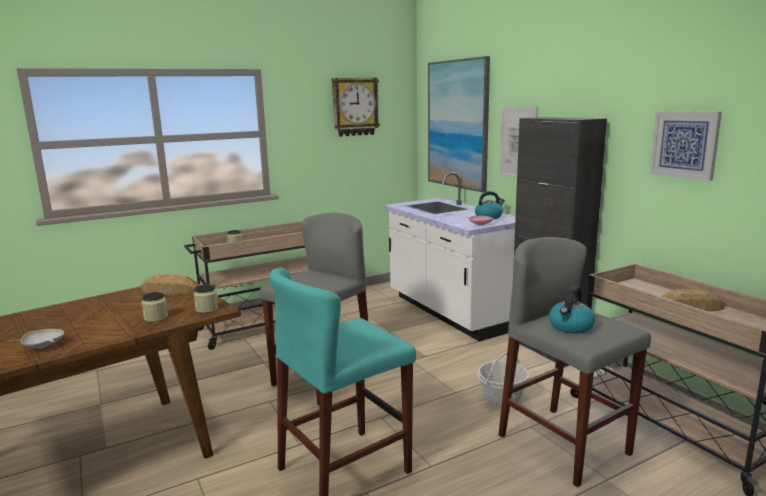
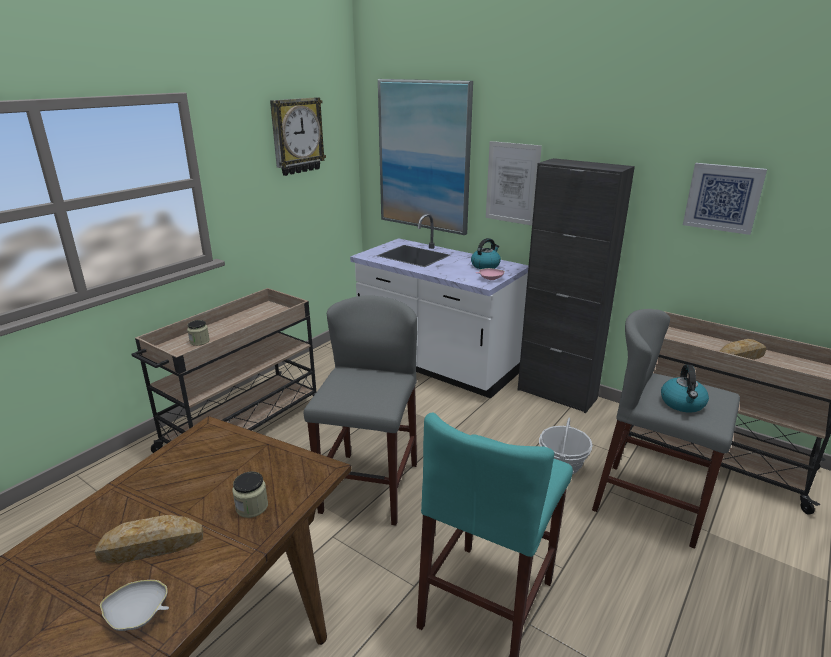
camera: 25 degrees left, 10 degrees up
(168, 291) = (213, 450): bread -> bread (151, 546)
(207, 309) = (305, 473): jar -> none

